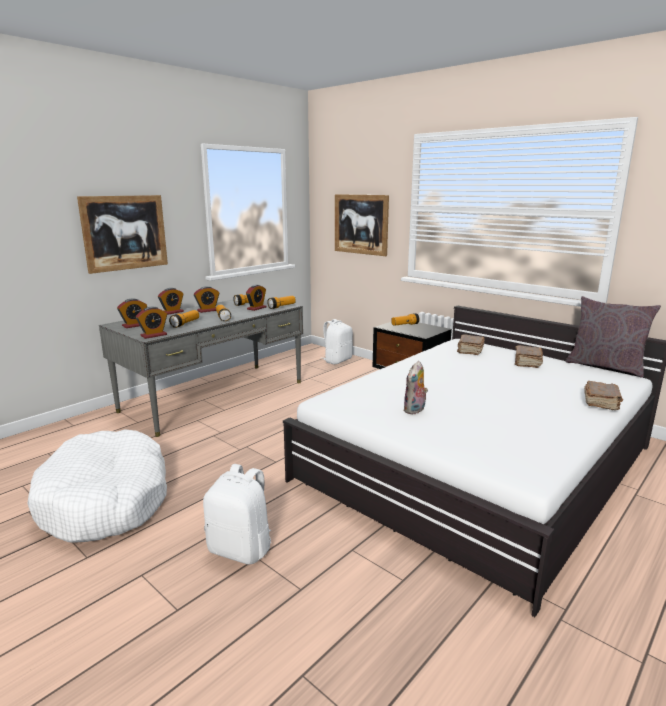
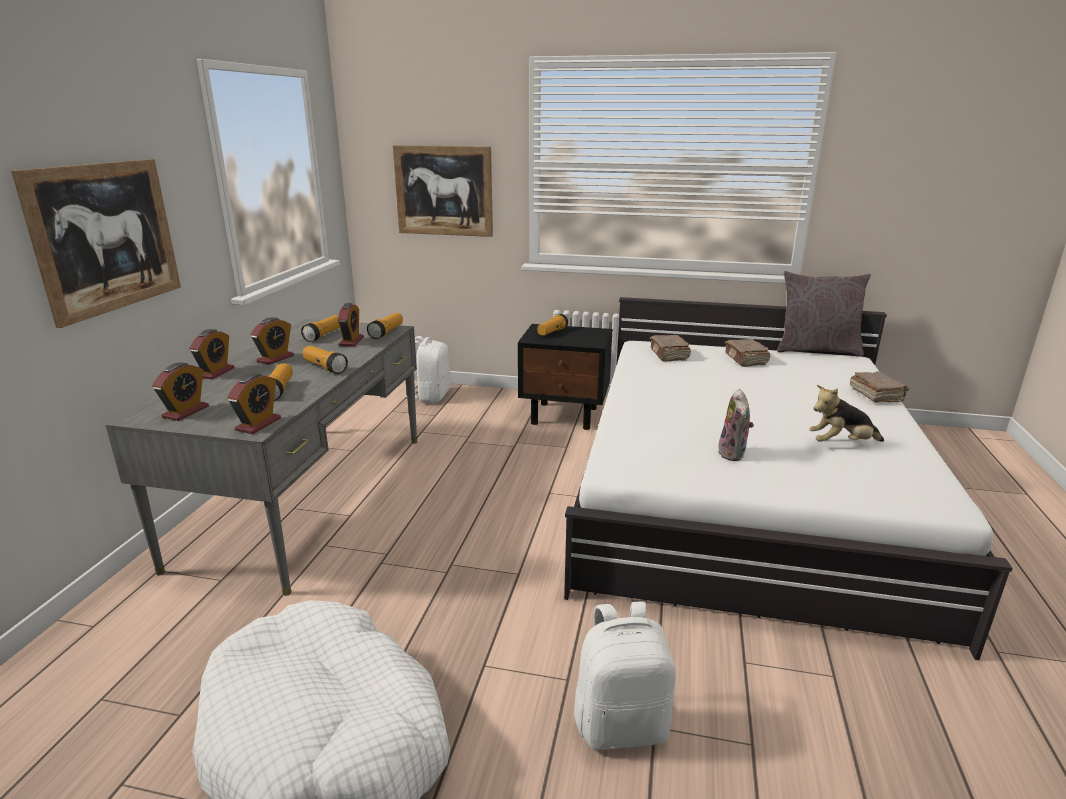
camera: 30 degrees left, 5 degrees up
(509, 423) = (841, 444): none -> plush toy

